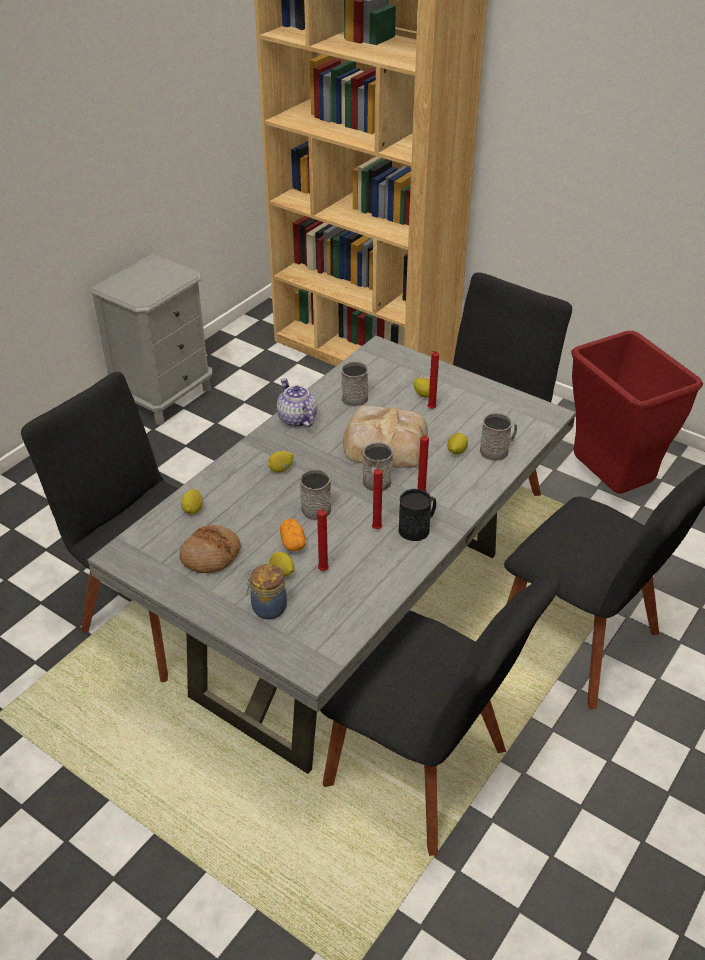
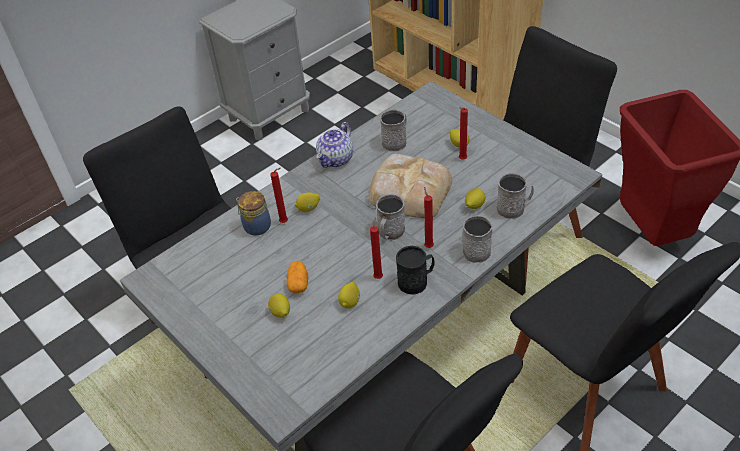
camera: 15 degrees right, 5 degrees up
(193, 509) = (221, 241): lemon -> lemon (350, 302)
(211, 555) = (223, 288): bread -> none
(267, 607) = (258, 346): jar -> jar (256, 226)
(296, 419) = (336, 159): teapot -> teapot turned 135 degrees counterclockwise
(314, 506) = (328, 249): grey mug -> grey mug (475, 249)
(325, 570) = (320, 314): red candle -> red candle (285, 222)

